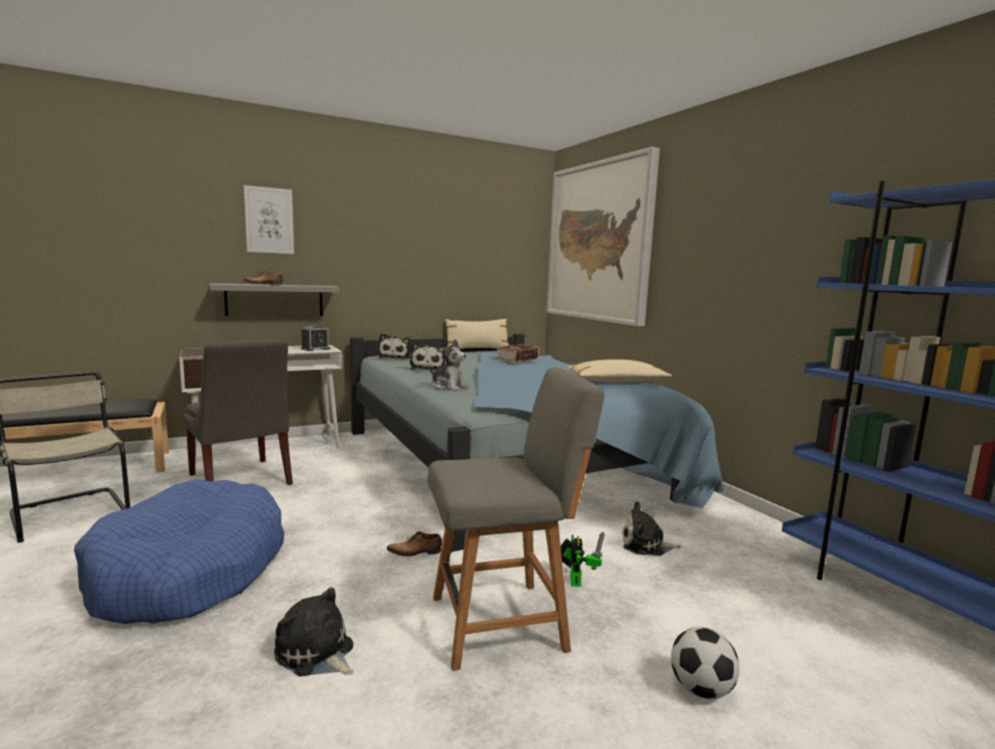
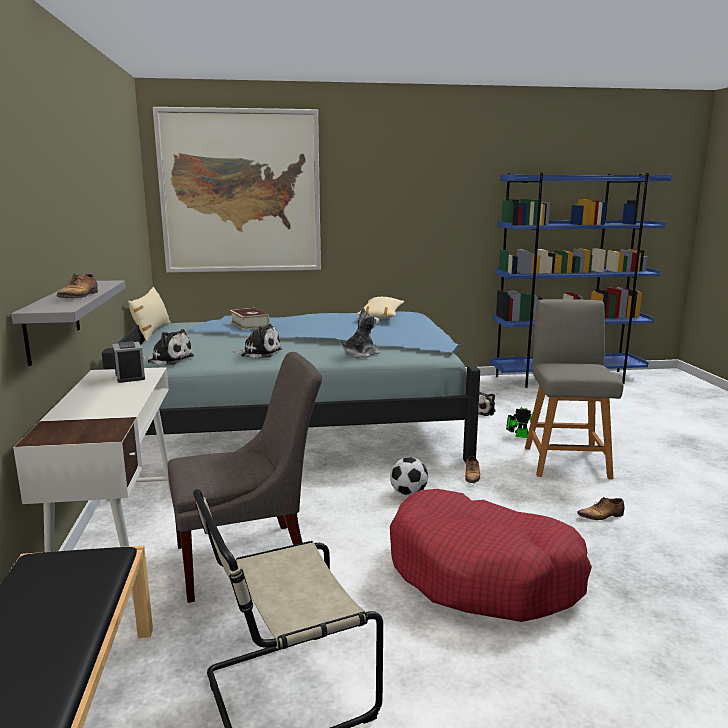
camera: 70 degrees left, 5 degrees up
(189, 571) = (483, 573): blue dog bed -> red dog bed
(269, 220) = (33, 186): picture -> none
(316, 653) = (601, 516): plush toy -> shoe
(701, 690) = (618, 431): football -> football (408, 493)

